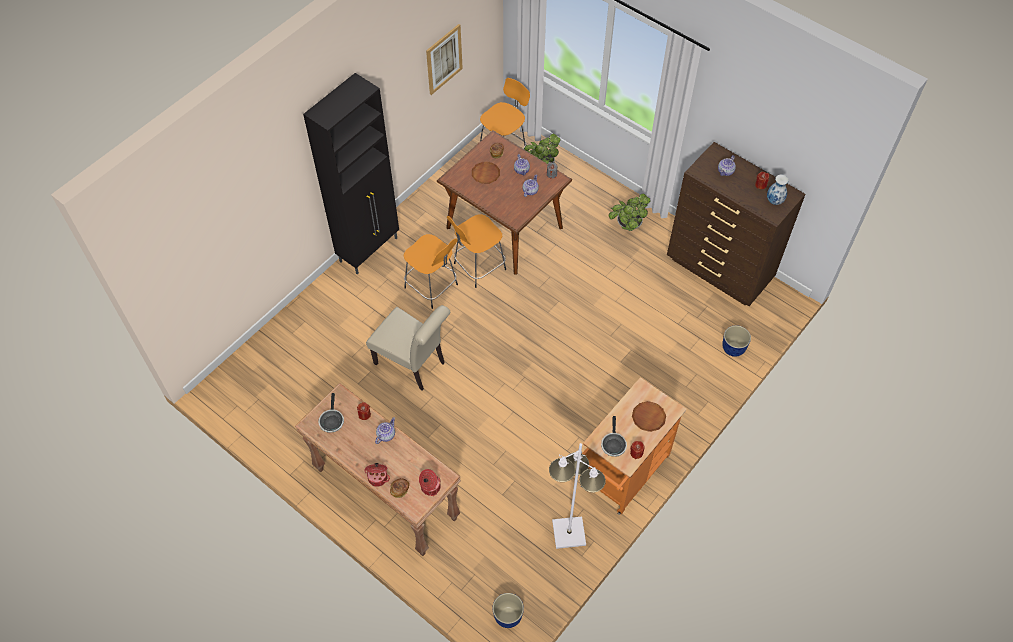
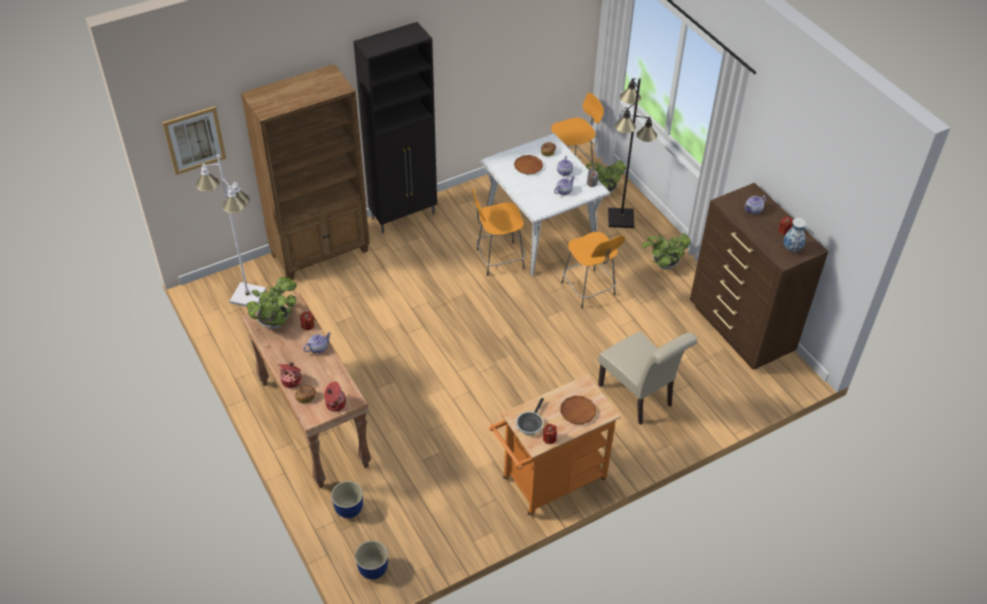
camera: 20 degrees right, 10 degrees down
(308, 314) = (321, 253): none -> brown bookcase
(331, 420) = (275, 321): frying pan -> potted plant
(413, 364) = (395, 323): beige chair -> beige chair (638, 398)
(432, 287) = (446, 263): orange stool -> orange stool (589, 290)
(444, 59) = (522, 49): picture -> picture (194, 140)
(504, 227) = (540, 233): brown dining table -> white dining table
(568, 532) = (470, 515): white floor lamp -> white floor lamp (247, 295)
(570, 189) = (621, 218): none -> black floor lamp
(733, 348) = (721, 404): planter -> planter (349, 509)

